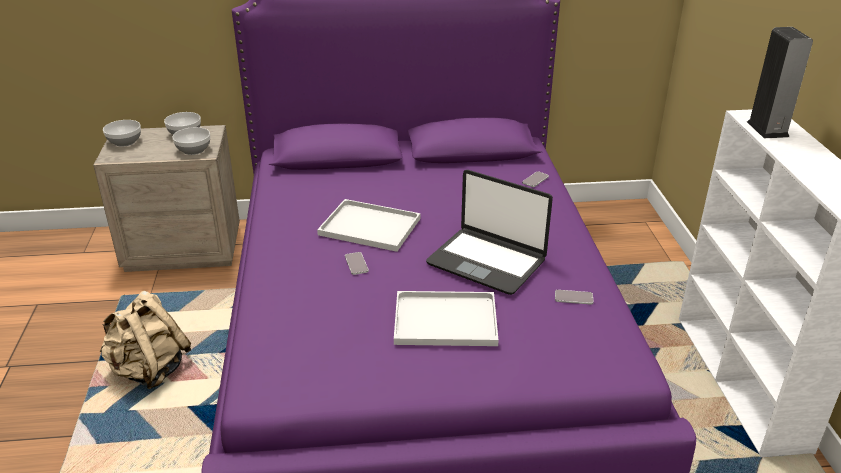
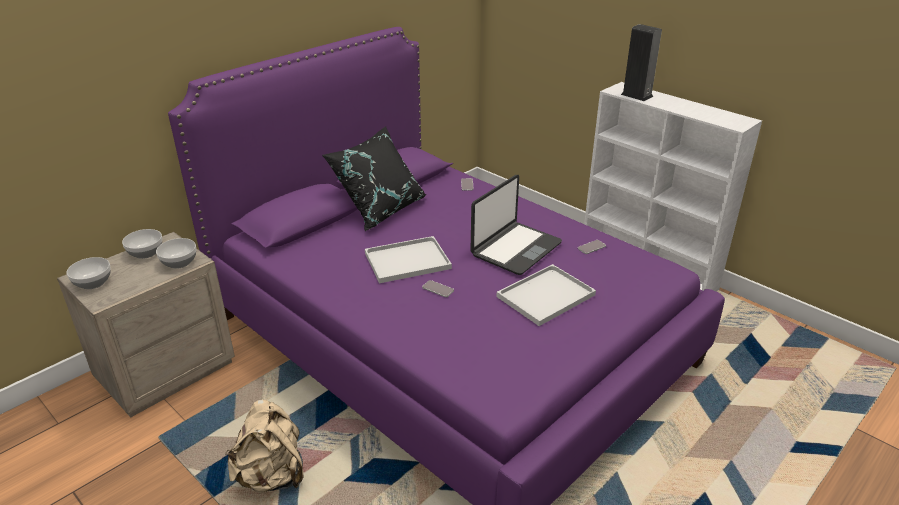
camera: 40 degrees left, 0 degrees up
(417, 171) = (379, 209): none -> black pillow
(487, 261) = (515, 249): laptop -> laptop turned 45 degrees counterclockwise

